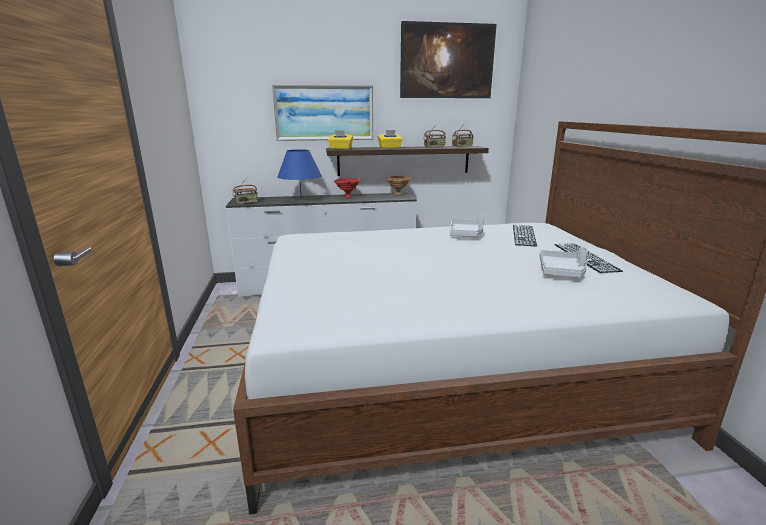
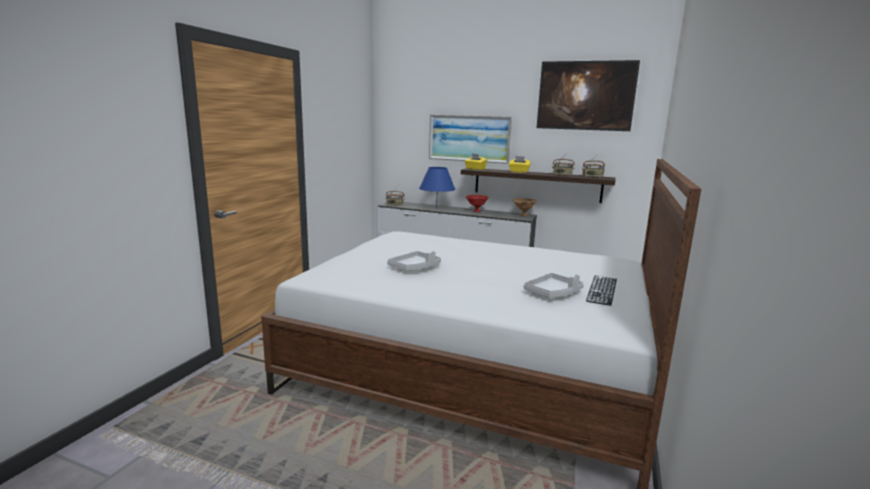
camera: 30 degrees right, 5 degrees down
(466, 234) = (530, 254): grey tray -> grey tray (414, 268)
(524, 235) = (582, 264): keyboard -> none

